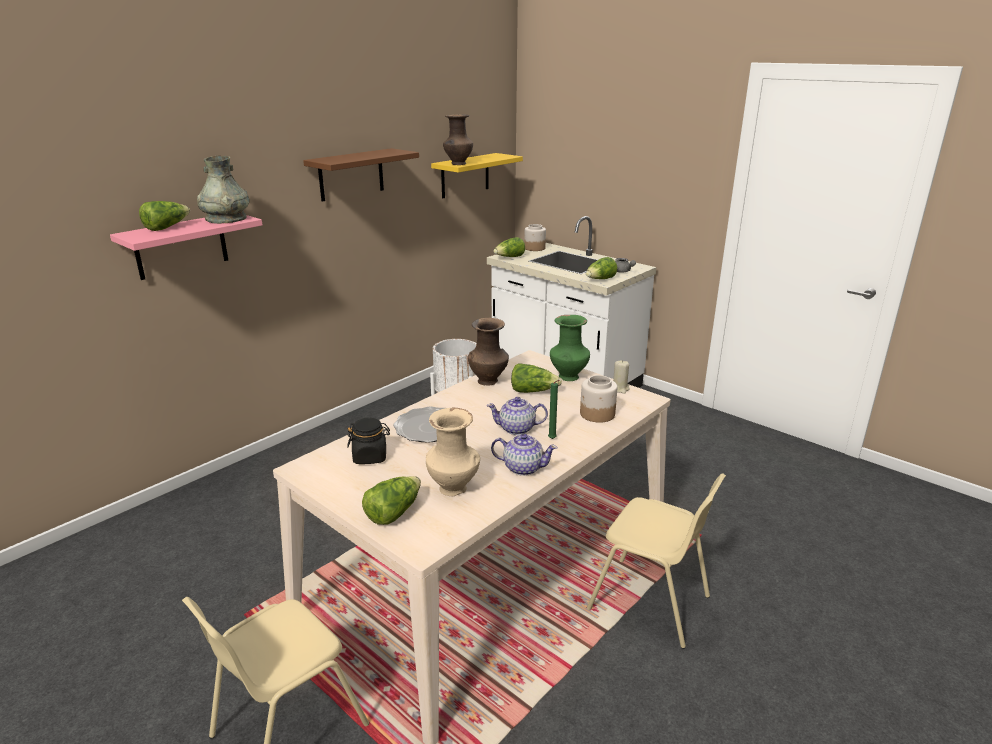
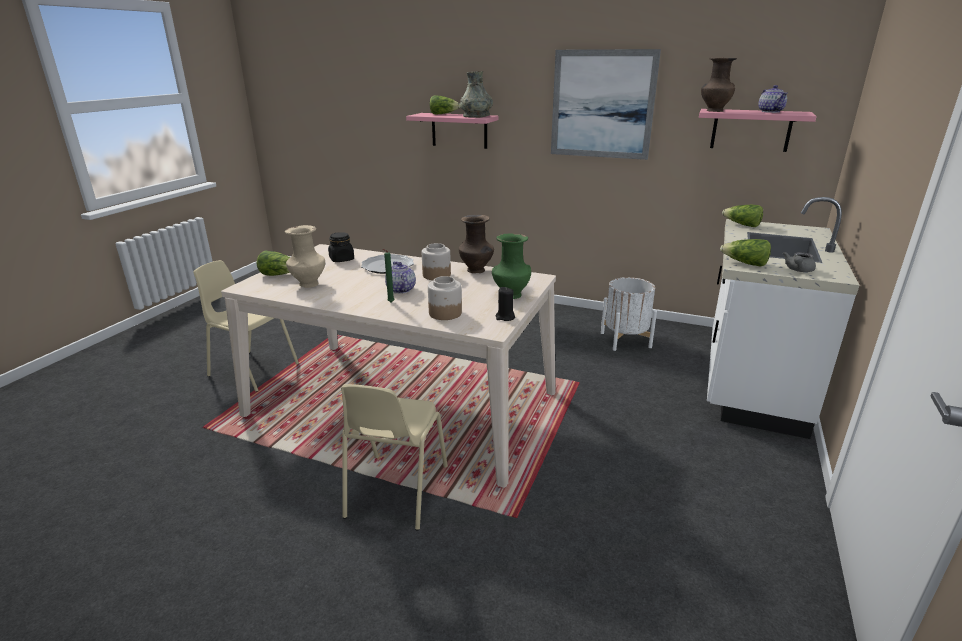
camera: 70 degrees right, 0 degrees up
(351, 174) = (602, 104): brown shelf -> picture
(465, 175) = (751, 130): yellow shelf -> pink shelf
(523, 468) = (342, 299): teapot -> teapot (770, 111)
(533, 391) = (470, 286): lettuce -> none
(534, 248) = (796, 229): jar -> jar (436, 275)
(620, 389) = (505, 317): beige candle -> black candle

